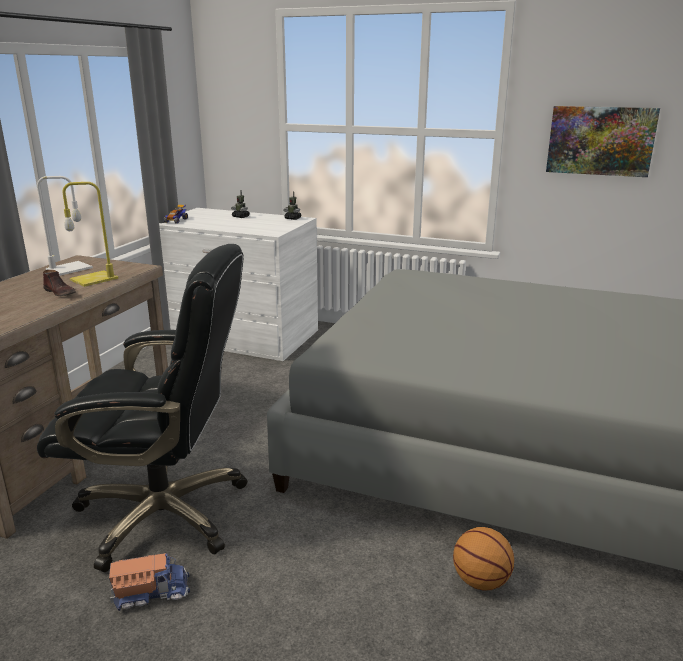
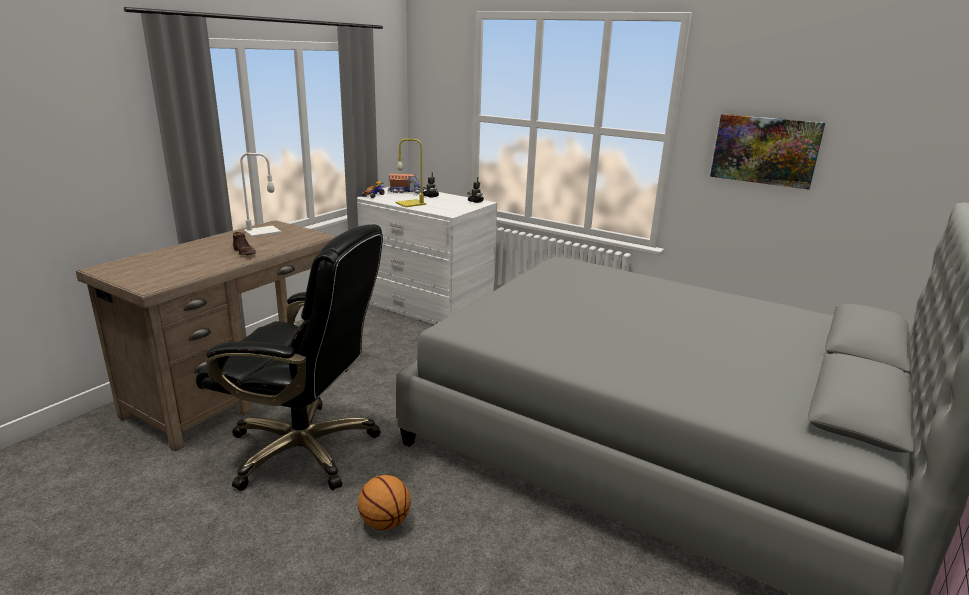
camera: 10 degrees right, 0 degrees up
(95, 278) = (278, 242): yellow table lamp -> yellow table lamp (411, 203)
(151, 592) = (271, 513): toy truck -> toy truck (406, 192)
(481, 581) = (554, 551): basketball -> basketball (385, 522)

